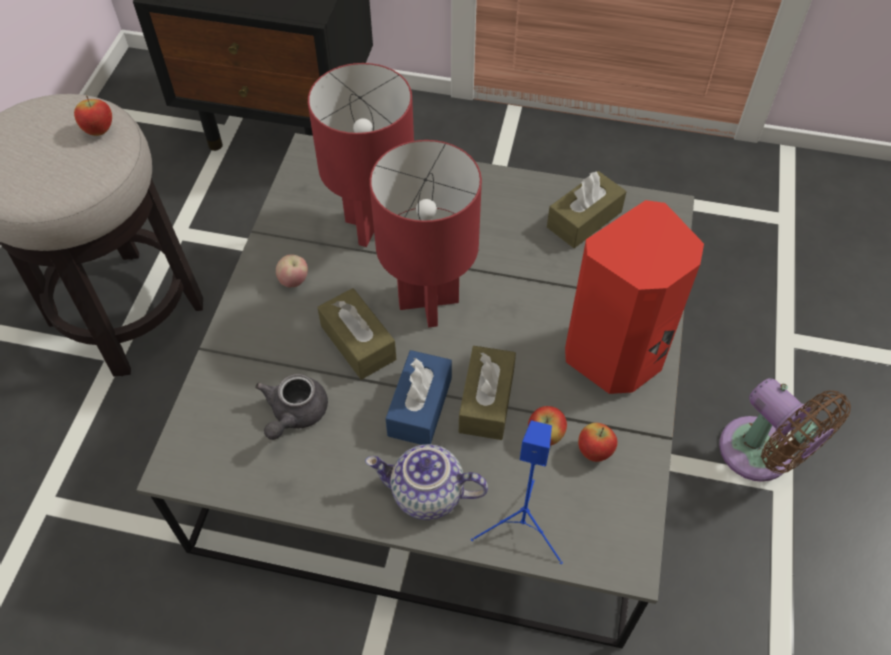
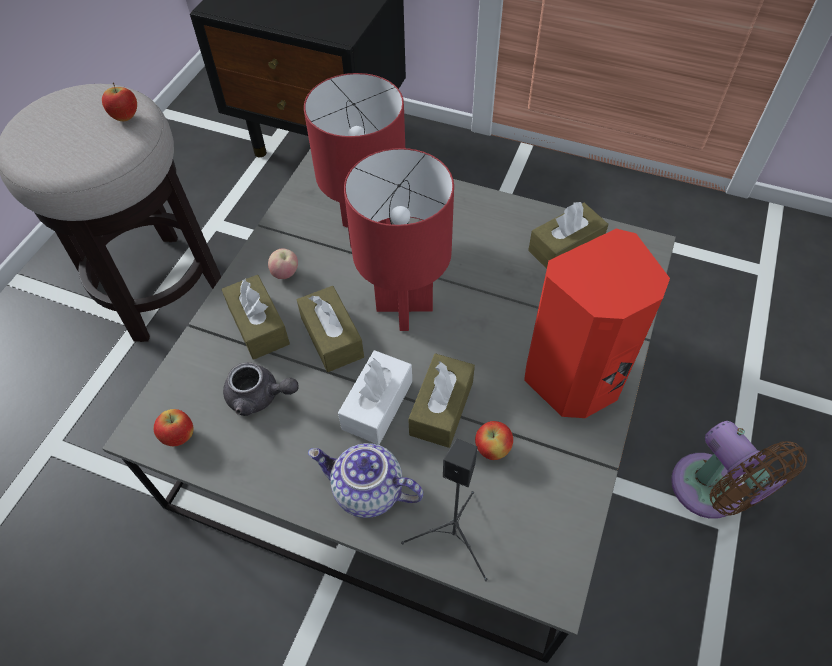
camera: 10 degrees right, 0 degrees up
(277, 340) = (258, 325): none -> brown tissue box
(294, 414) = (259, 397): grey teapot -> grey teapot turned 105 degrees counterclockwise
(420, 406) = (377, 405): blue tissue box -> white tissue box
(523, 527) = (454, 538): blue speaker -> black speaker
(594, 452) = (537, 472): apple -> apple (179, 437)

